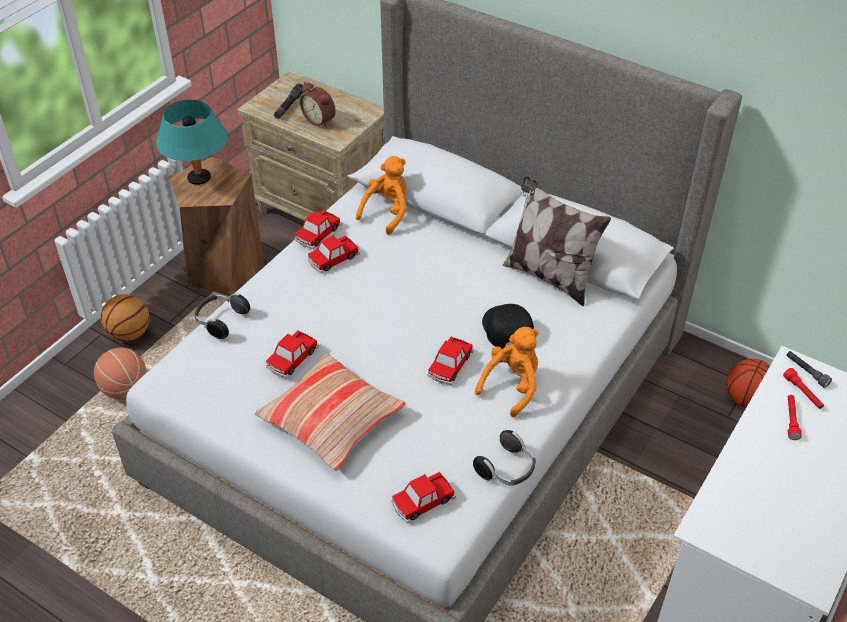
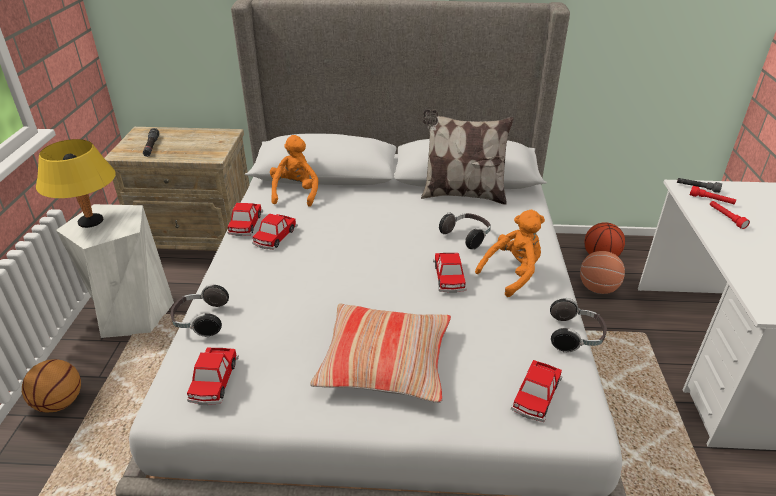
camera: 30 degrees left, 10 degrees down
(125, 389) = (83, 457): basketball -> basketball (598, 288)
(199, 178) = (91, 222): turquoise table lamp -> yellow table lamp
(225, 269) = (133, 313): brown stool -> white stool
(292, 359) = (303, 324): toy car -> toy car (214, 381)
(320, 120) = (188, 148): alarm clock -> none
(506, 328) = (467, 237): black cap -> headphones
(512, 386) = (512, 273): orange plush toy -> orange plush toy turned 45 degrees clockwise

